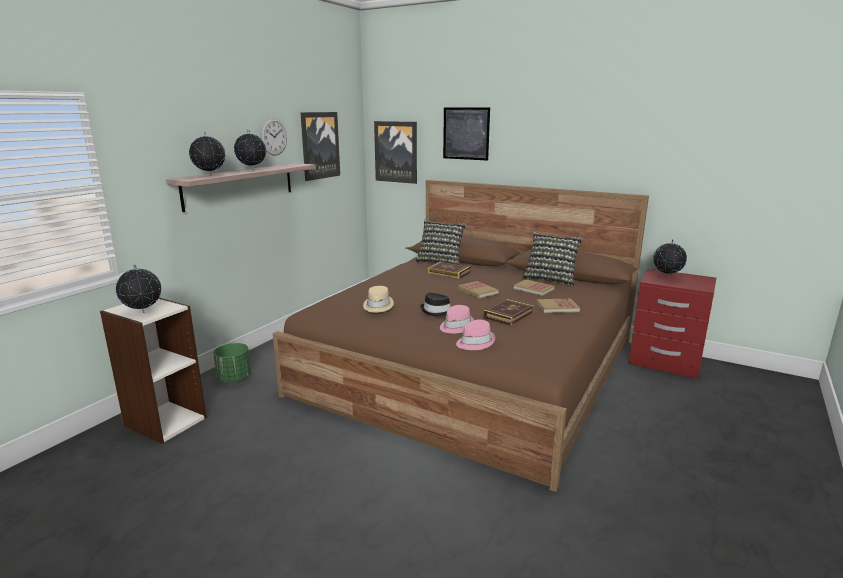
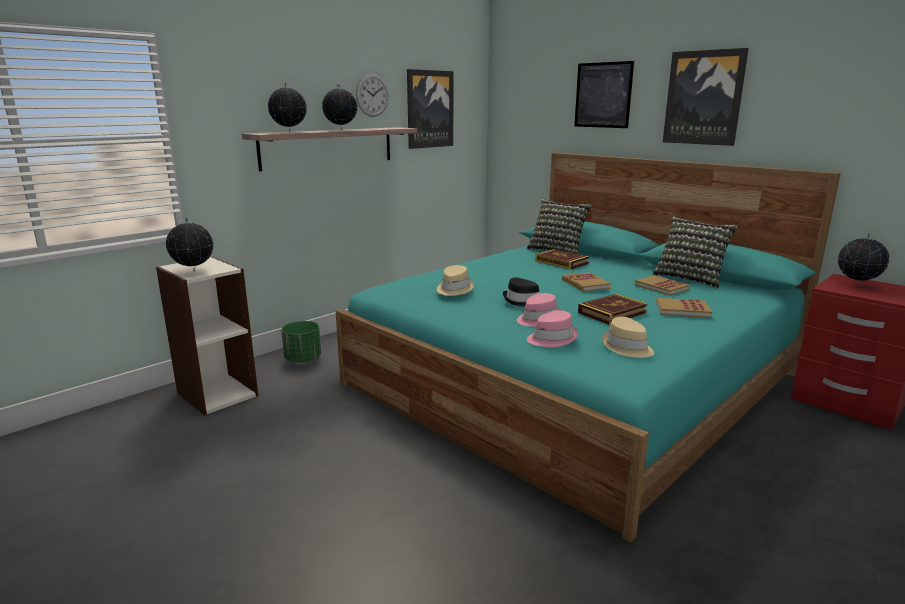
camera: 15 degrees right, 0 degrees up
(396, 152) = (521, 120): picture -> picture (703, 98)
(471, 367) = (574, 379): brown bed -> turquoise bed
(532, 343) = (626, 347): none -> beige hat

